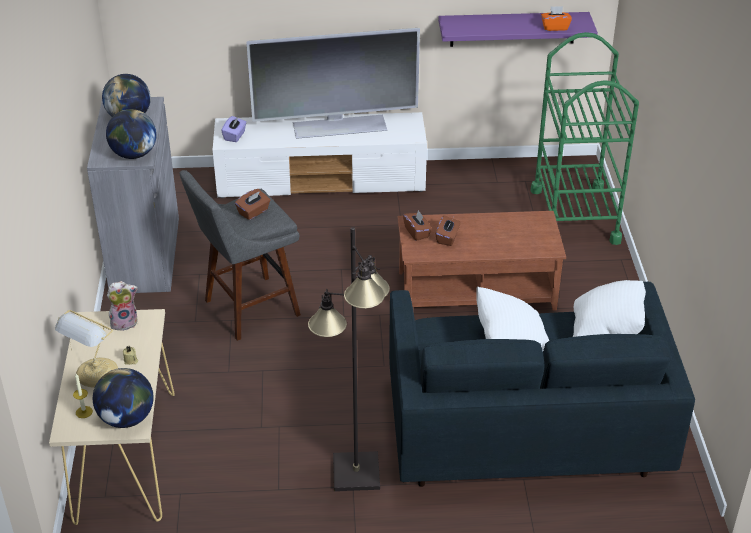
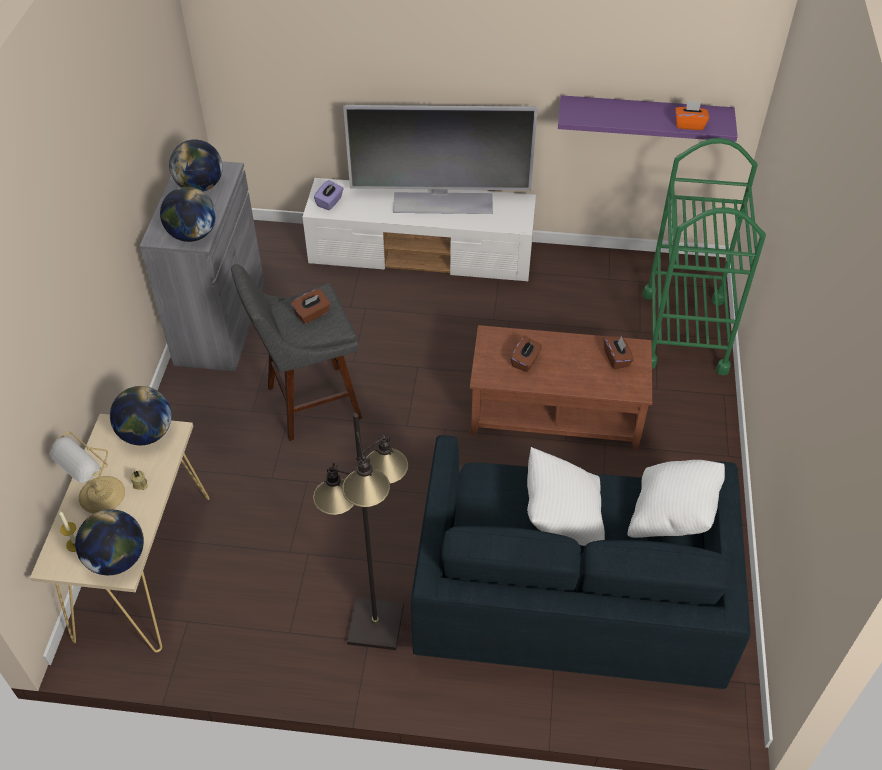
camera: 10 degrees right, 10 degrees up
(125, 322) = (146, 434): plush toy -> globe
(417, 232) = (494, 350): brown tissue box -> brown tissue box (616, 358)

